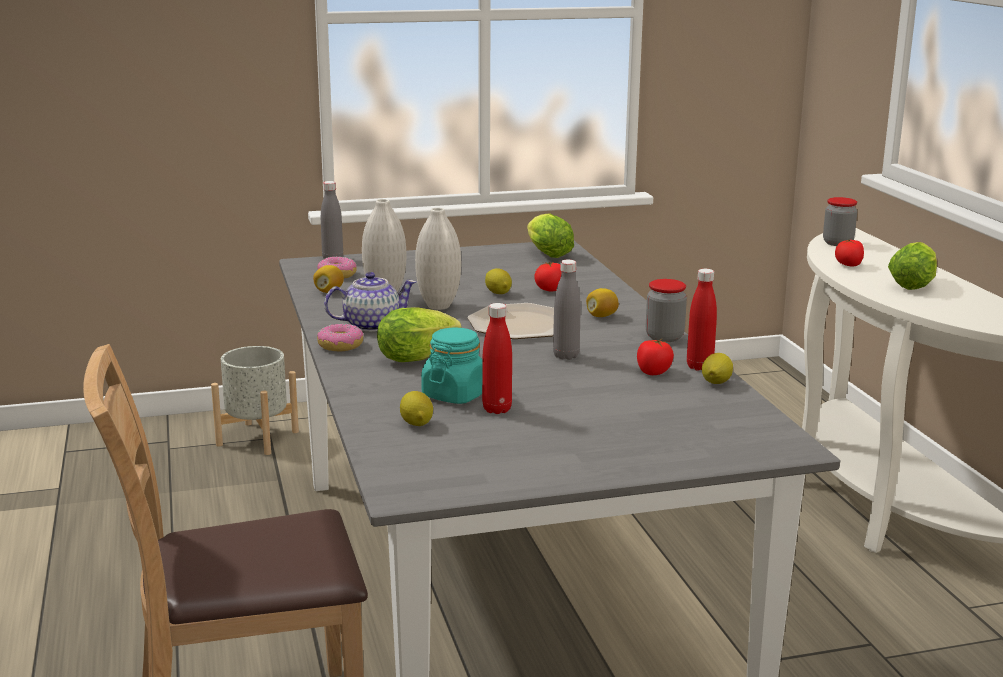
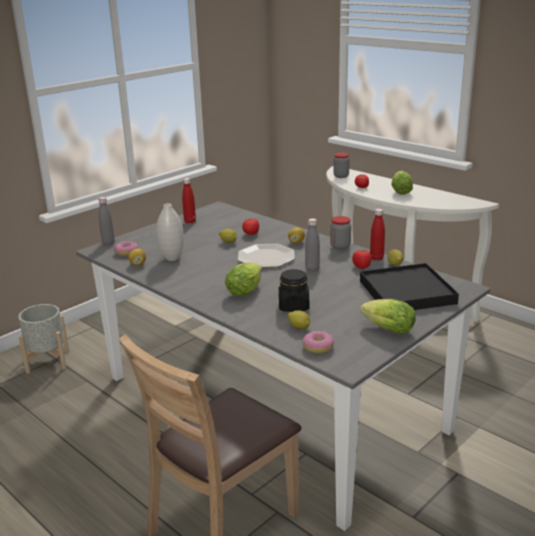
camera: 30 degrees left, 5 degrees up
(340, 346) = (195, 295): donut -> donut (318, 347)
(371, 325) = (192, 278): teapot -> none
(438, 306) = (210, 257): white vase -> none
(455, 394) = (293, 306): turquoise jar -> black jar
(497, 409) = (324, 308): red bottle -> red bottle (190, 221)
(546, 253) = (218, 212): lettuce -> lettuce (385, 329)
(670, 425) = (407, 292): none -> black tray

